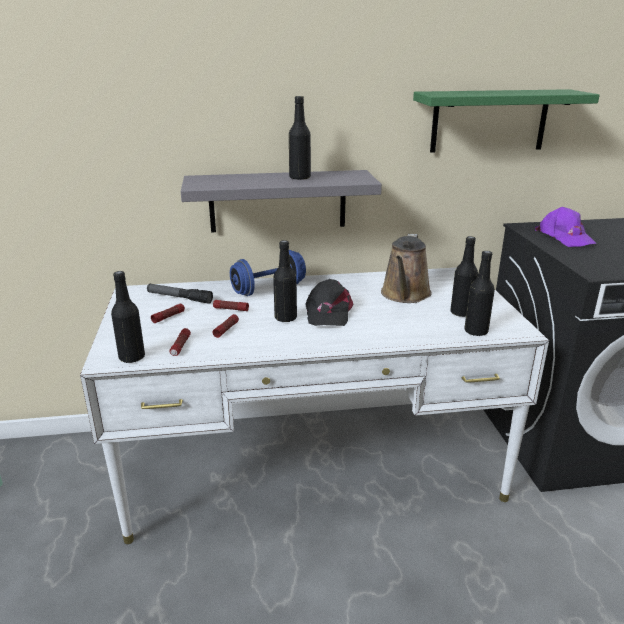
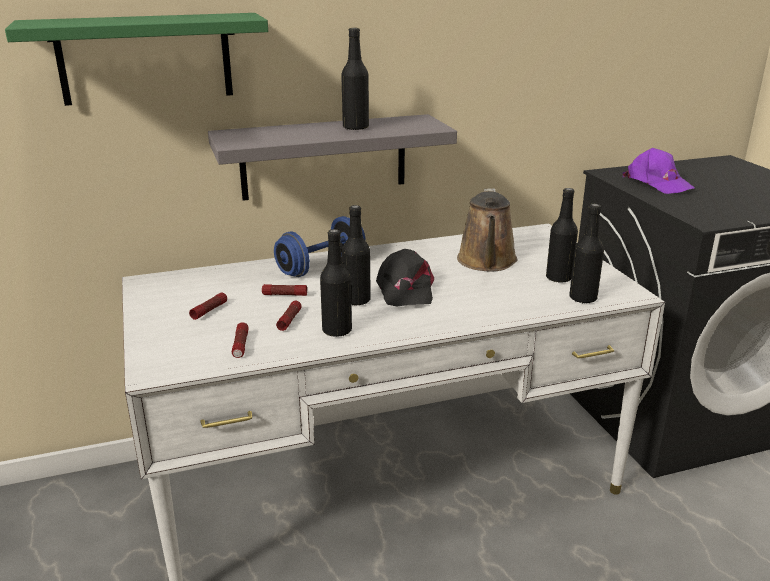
camera: 10 degrees left, 0 degrees up
(132, 357) = (184, 364): black bottle -> black bottle (337, 331)
(179, 298) = (213, 286): flashlight -> none
(489, 121) = (565, 51): green shelf -> green shelf (145, 58)

